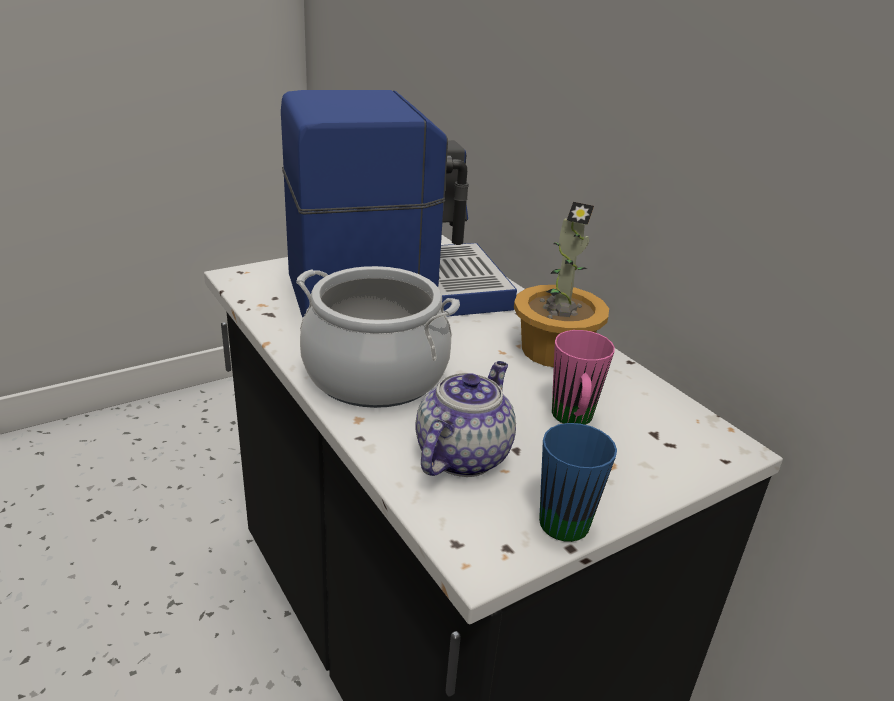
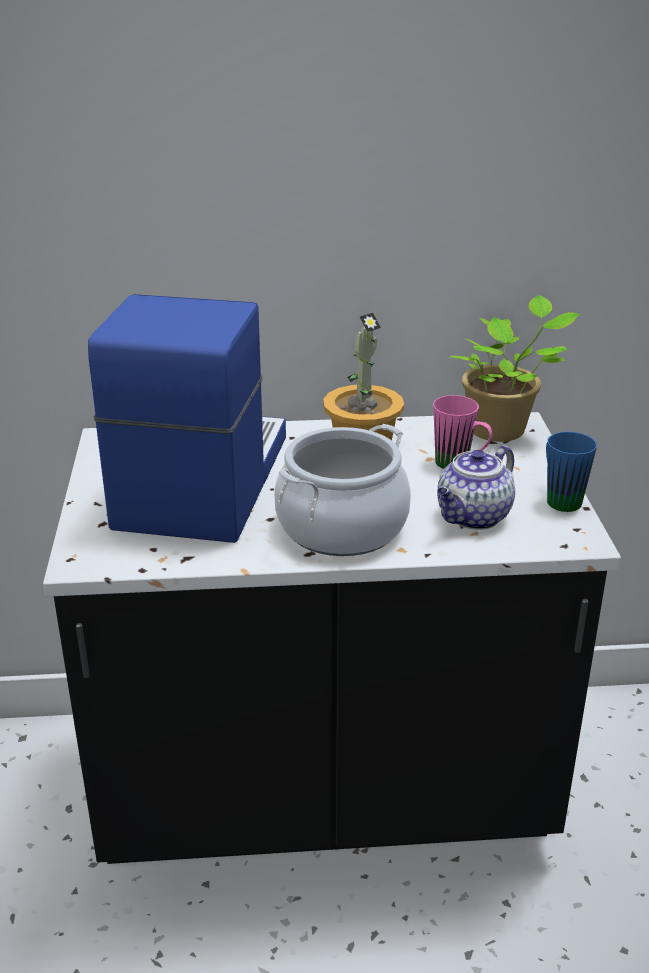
camera: 60 degrees left, 0 degrees up
(462, 454) = (473, 517): teapot -> teapot turned 105 degrees counterclockwise
(692, 436) = (501, 430): none -> potted plant

